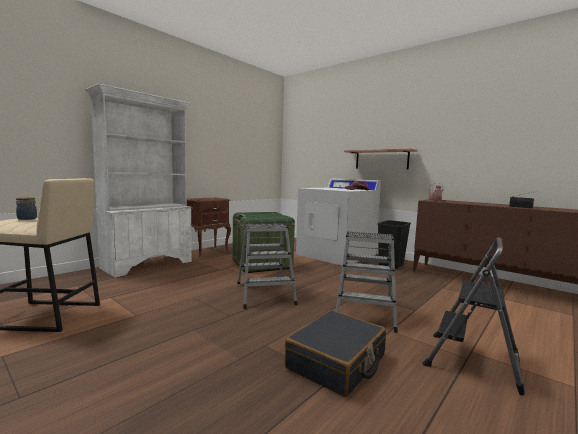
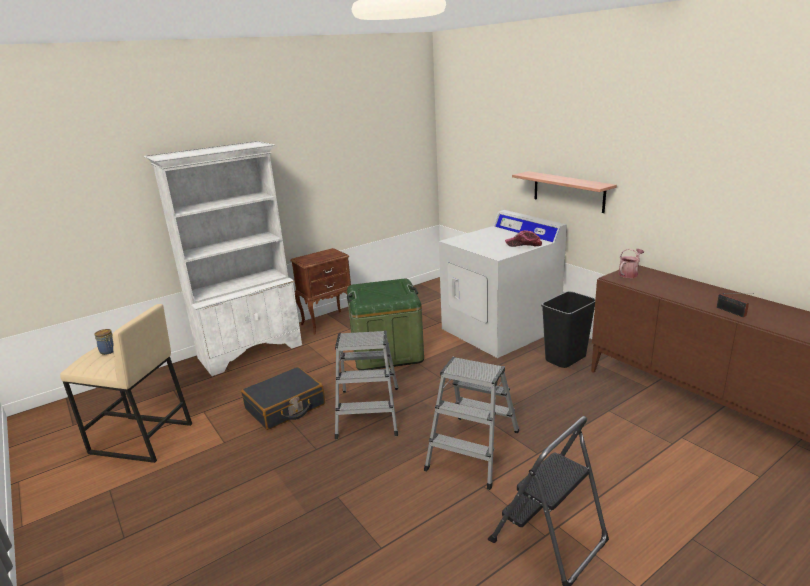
camera: 15 degrees right, 15 degrees up
(337, 362) = (398, 527): black suitcase -> black suitcase (285, 407)

